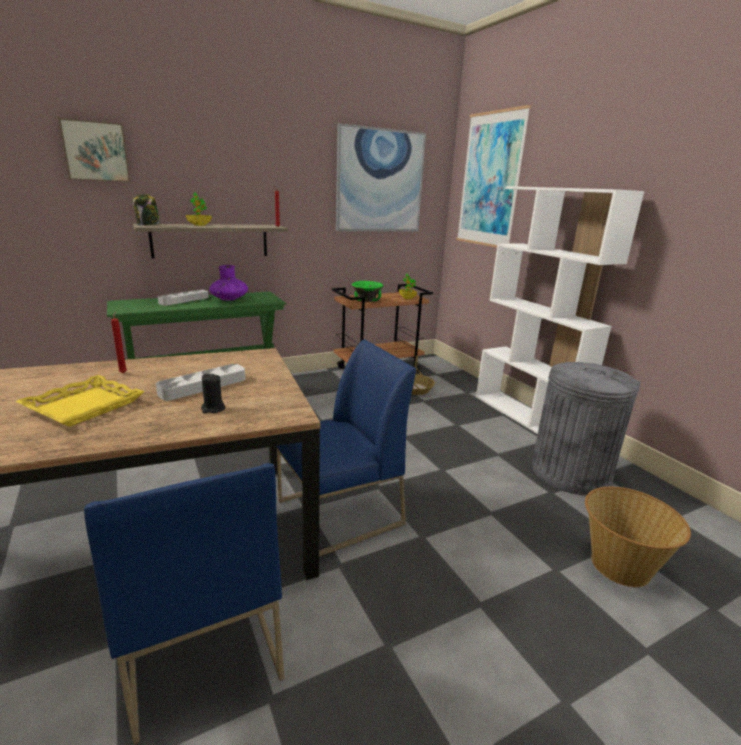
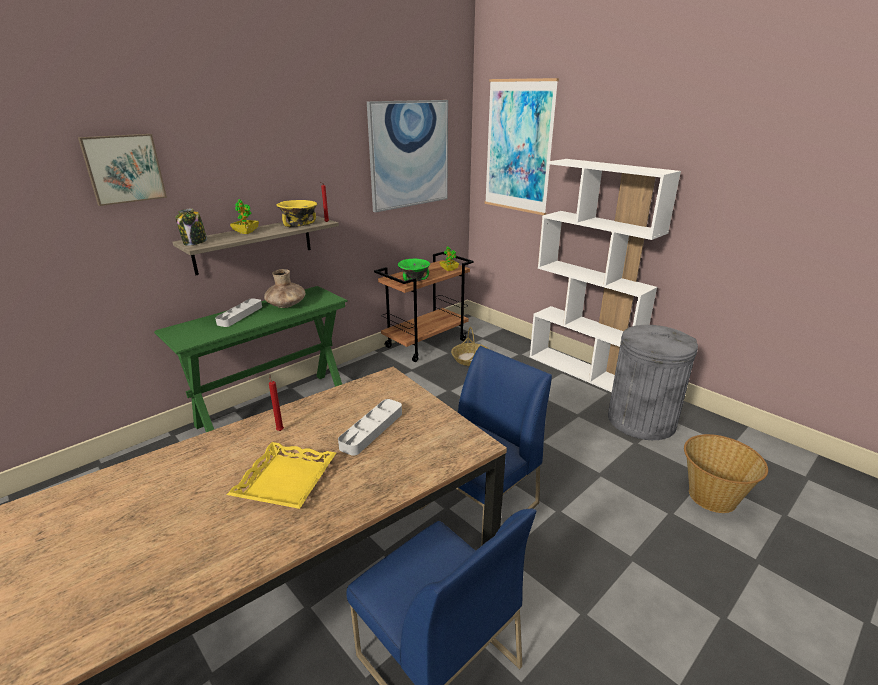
camera: 15 degrees left, 5 degrees up
(213, 409) = (406, 455): black candle -> none
(229, 299) = (286, 305): purple vase -> brown vase
(251, 226) = (299, 225): none -> yellow bowl

